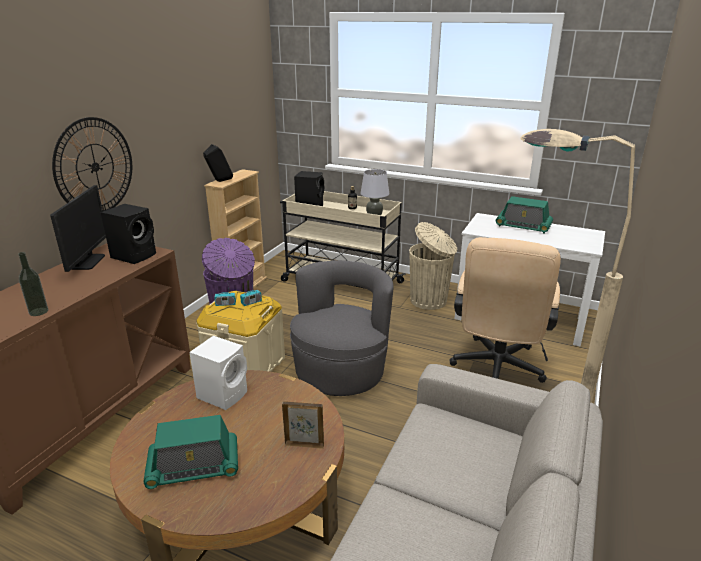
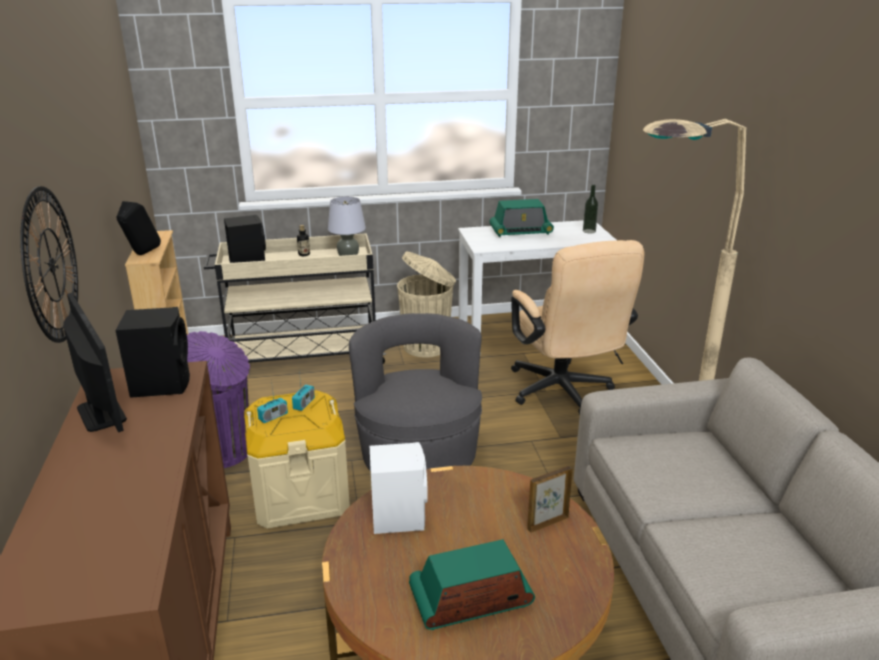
camera: 35 degrees left, 0 degrees up
(38, 311) = (152, 496): bottle -> bottle (589, 231)
(193, 467) = (470, 599): radio -> radio turned 150 degrees counterclockwise

